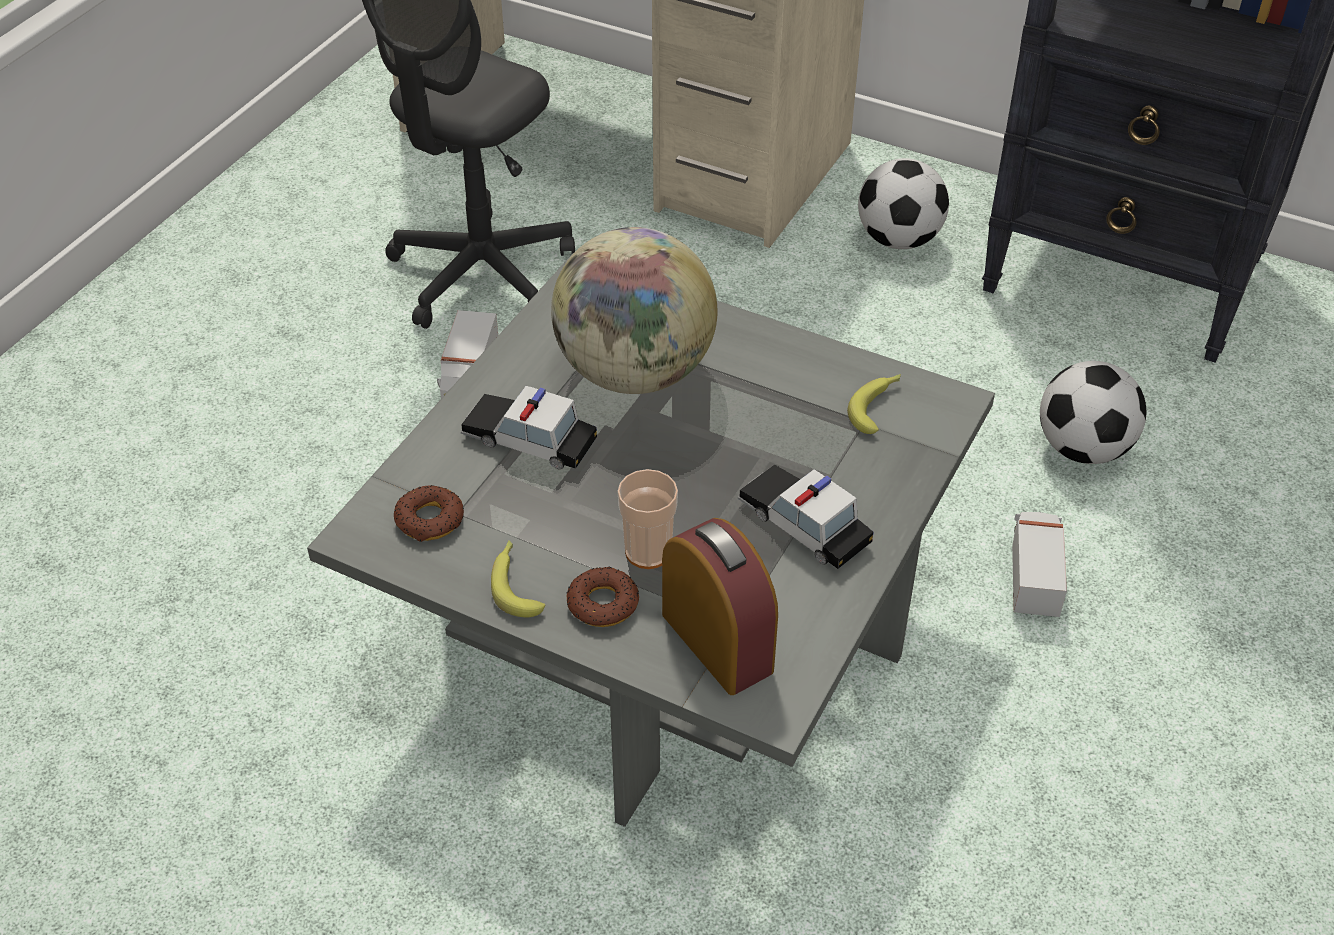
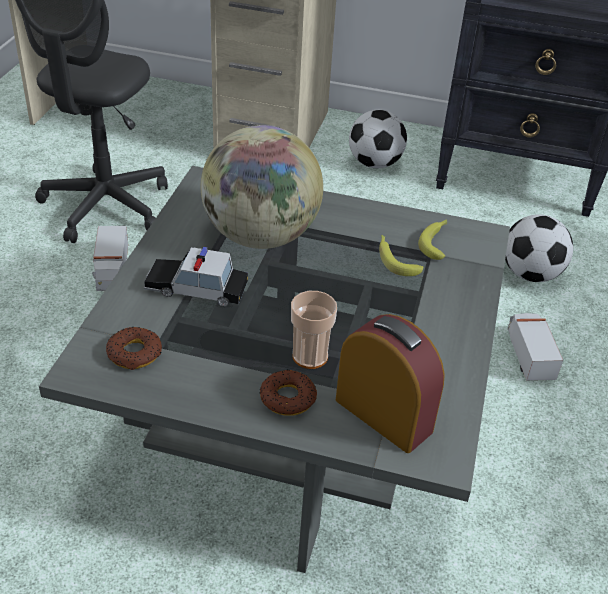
camera: 15 degrees left, 5 degrees down
(516, 584) = (216, 392): banana -> banana (395, 259)
(803, 524) = (415, 324): toy car -> none

